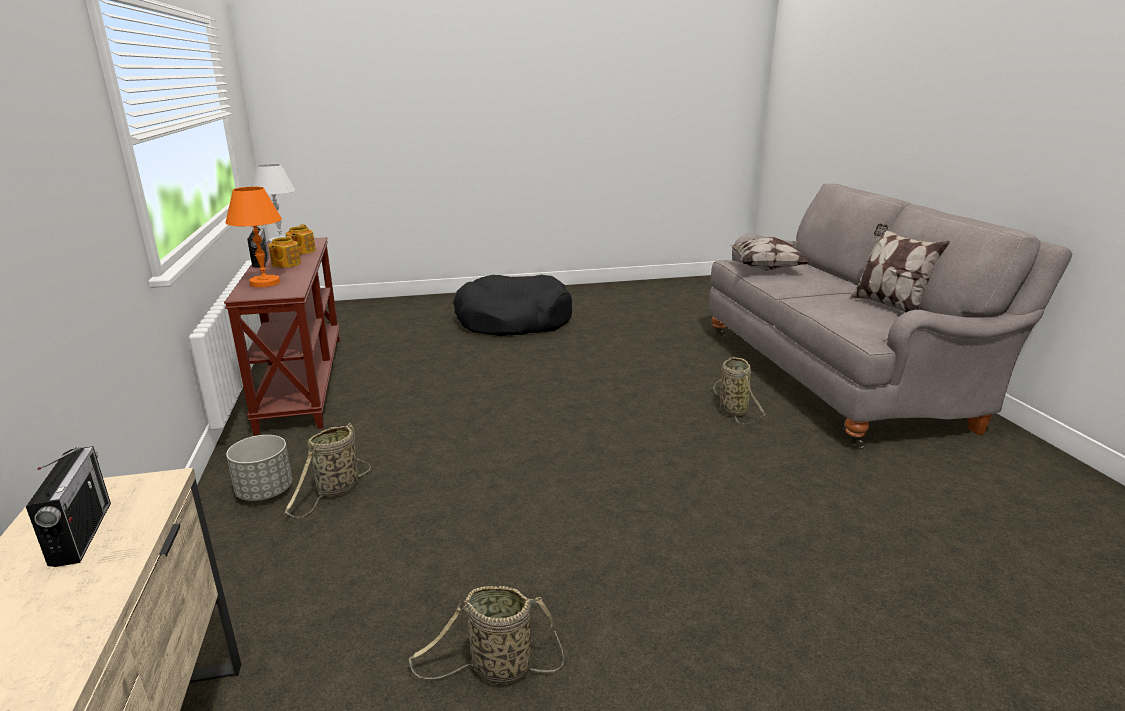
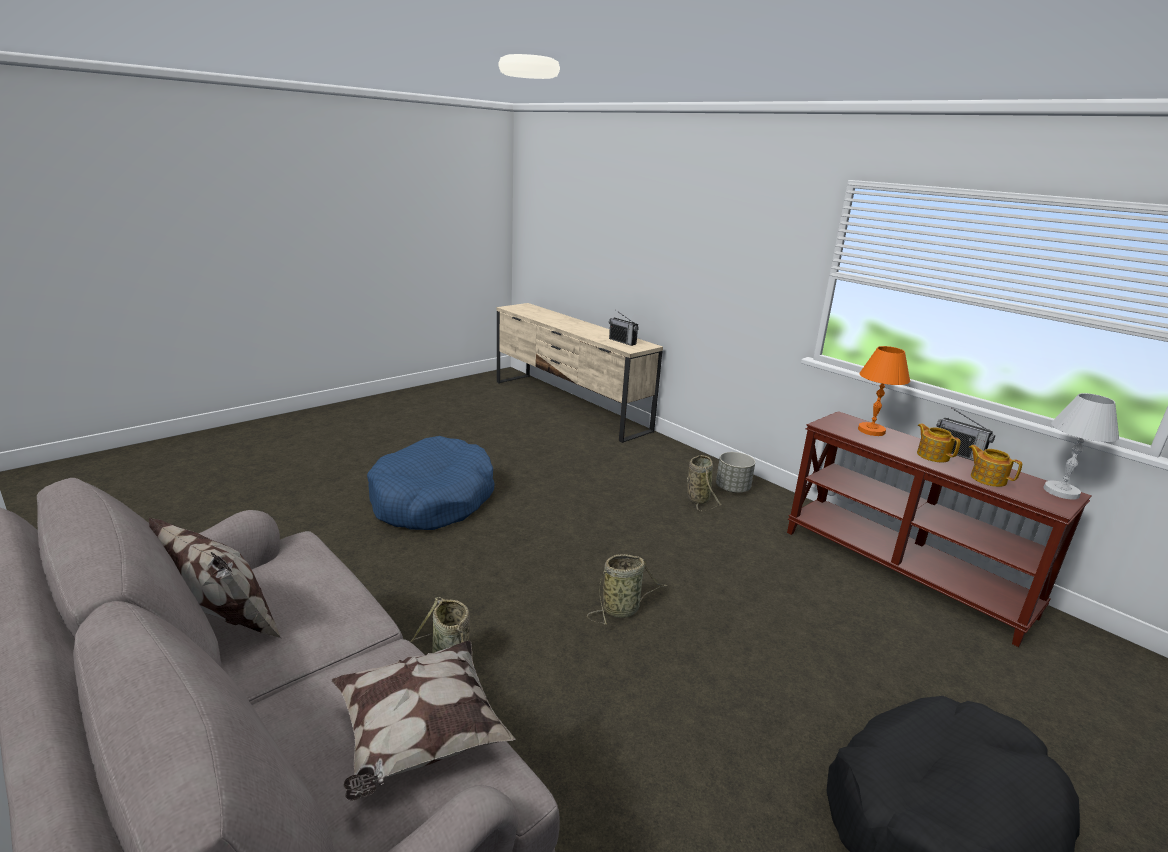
camera: 150 degrees right, 0 degrees up
(496, 669) = (526, 459): basket -> basket (622, 609)
(727, 597) = (432, 500): none -> blue dog bed

